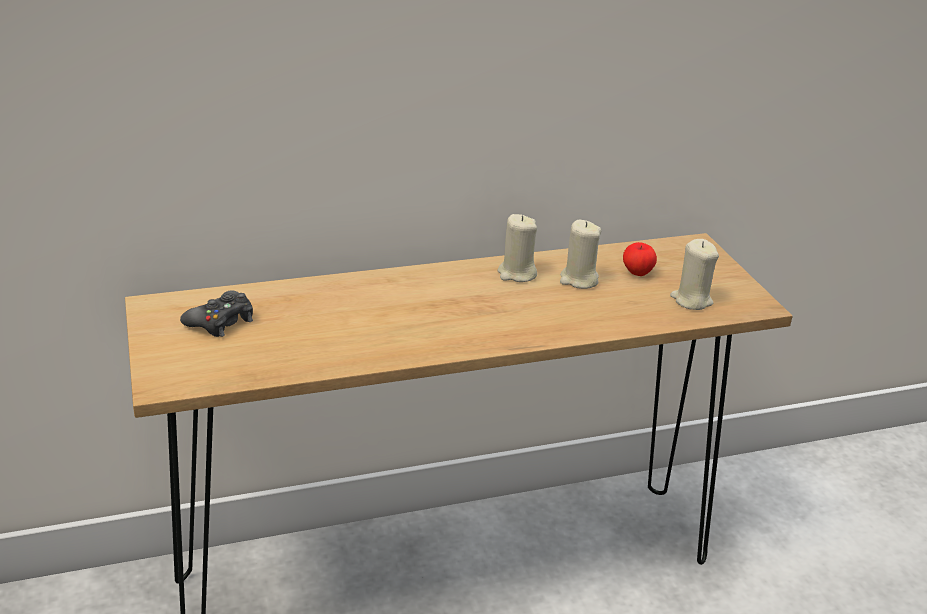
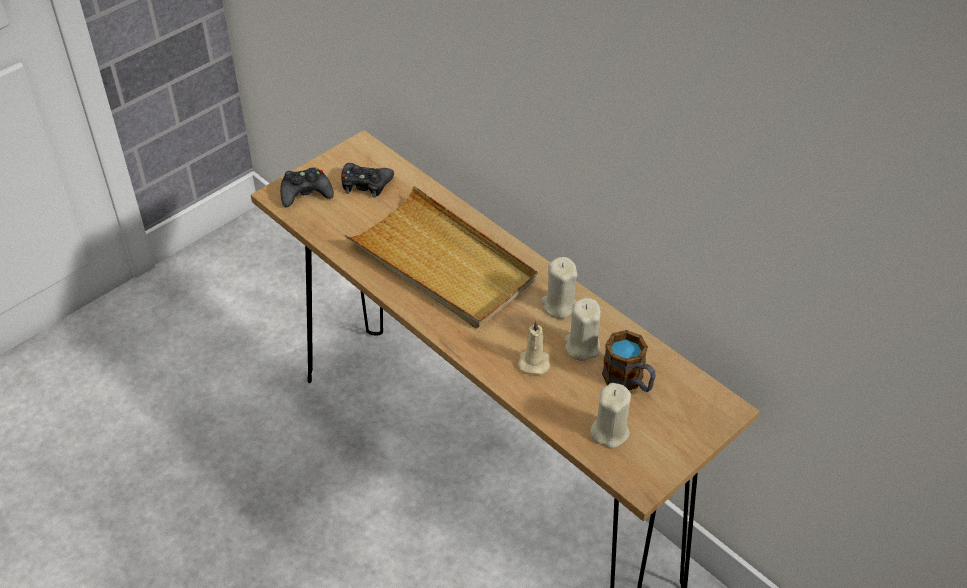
camera: 65 degrees right, 15 degrees up
(185, 364) = (306, 193): none -> black game controller
(398, 313) = (443, 263): none -> beige tray
(578, 308) = (534, 361): none -> beige candle
(637, 272) = (629, 381): apple -> mug

